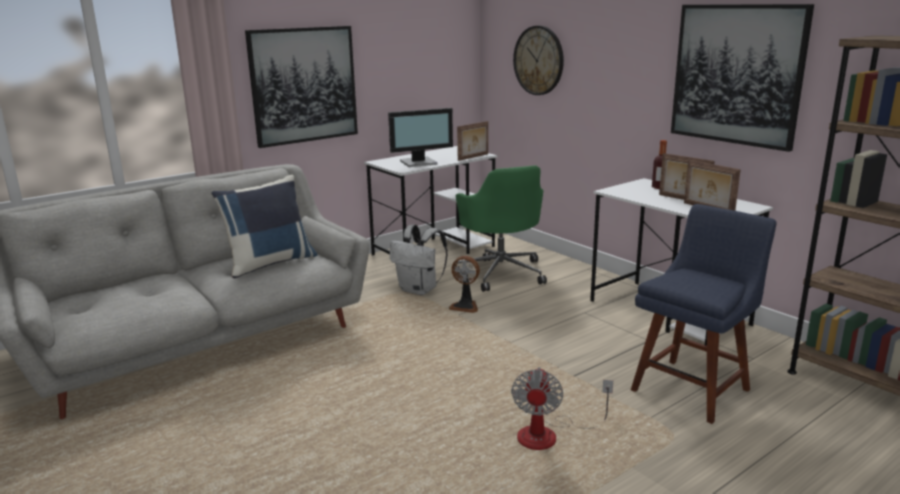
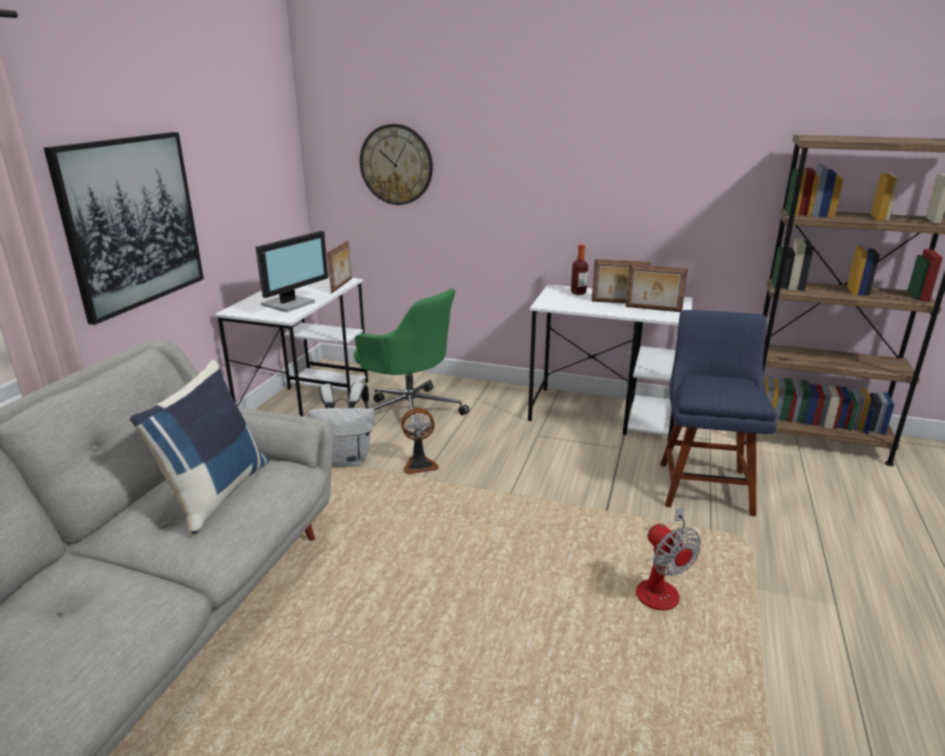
camera: 35 degrees left, 5 degrees up
(737, 74) = (650, 174): picture -> none

